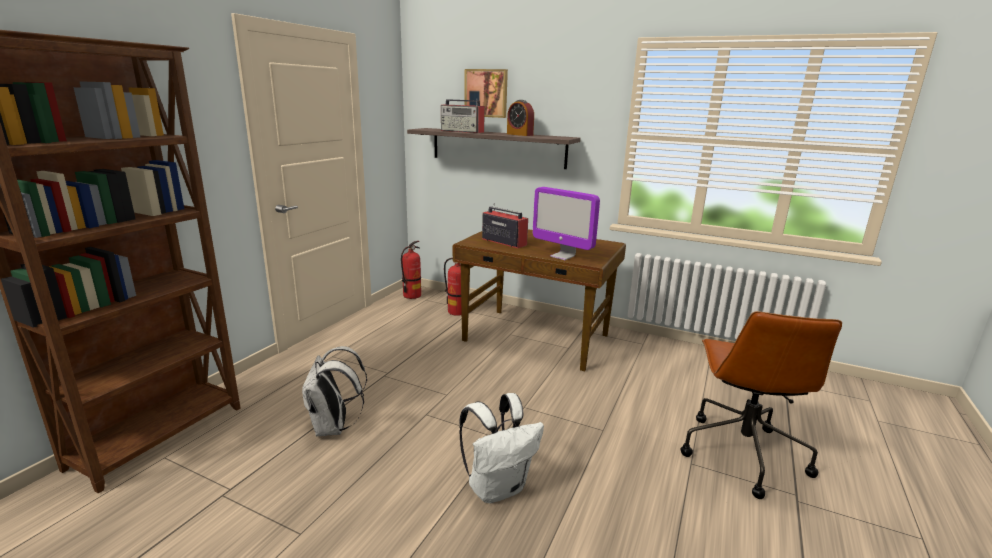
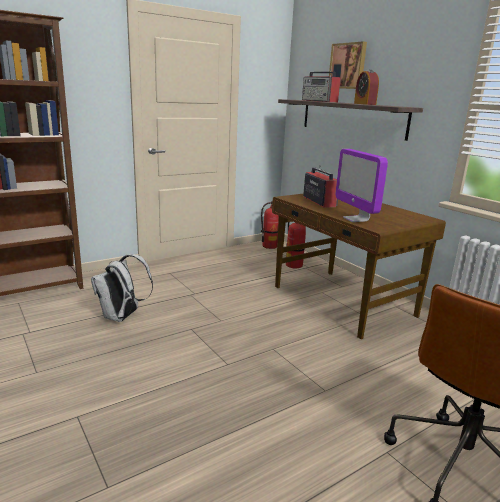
camera: 30 degrees right, 0 degrees up
(498, 487) = (187, 397): white backpack -> none

